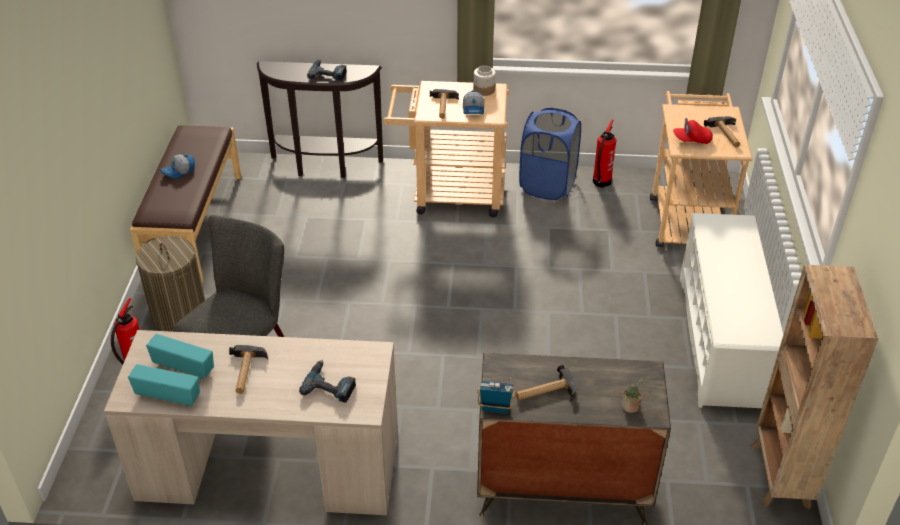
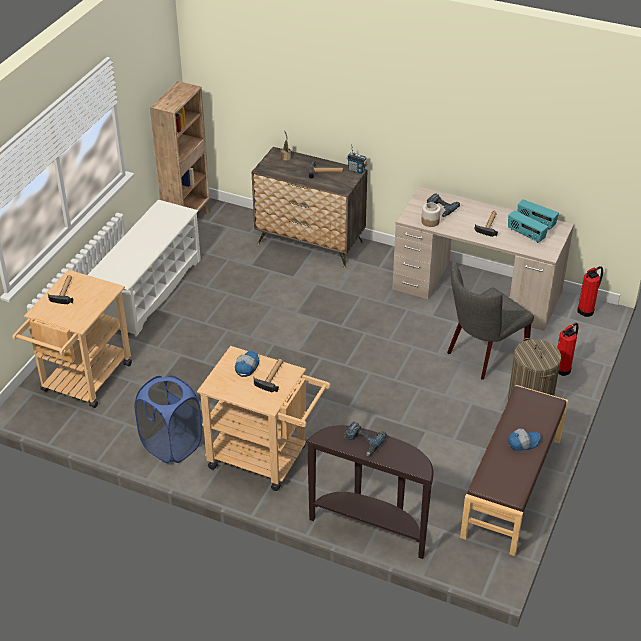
camera: 160 degrees left, 0 degrees up
(484, 90) = (223, 386): jar -> jar (430, 221)
(600, 182) = (122, 435): fire extinguisher -> fire extinguisher (586, 310)
(691, 140) = (96, 293): red cap -> none

